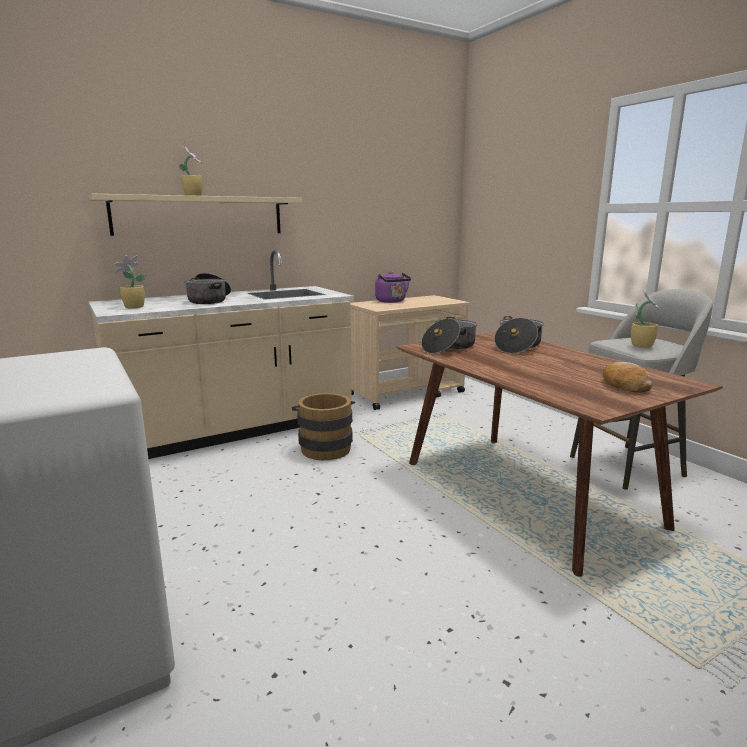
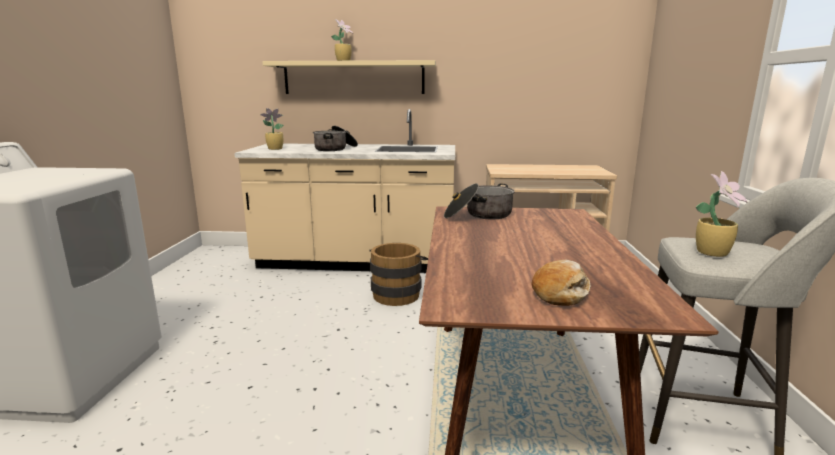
camera: 35 degrees right, 0 degrees up
(392, 301) = (532, 167): purple kettle -> none
(517, 346) = (555, 226): cooking pot -> none

